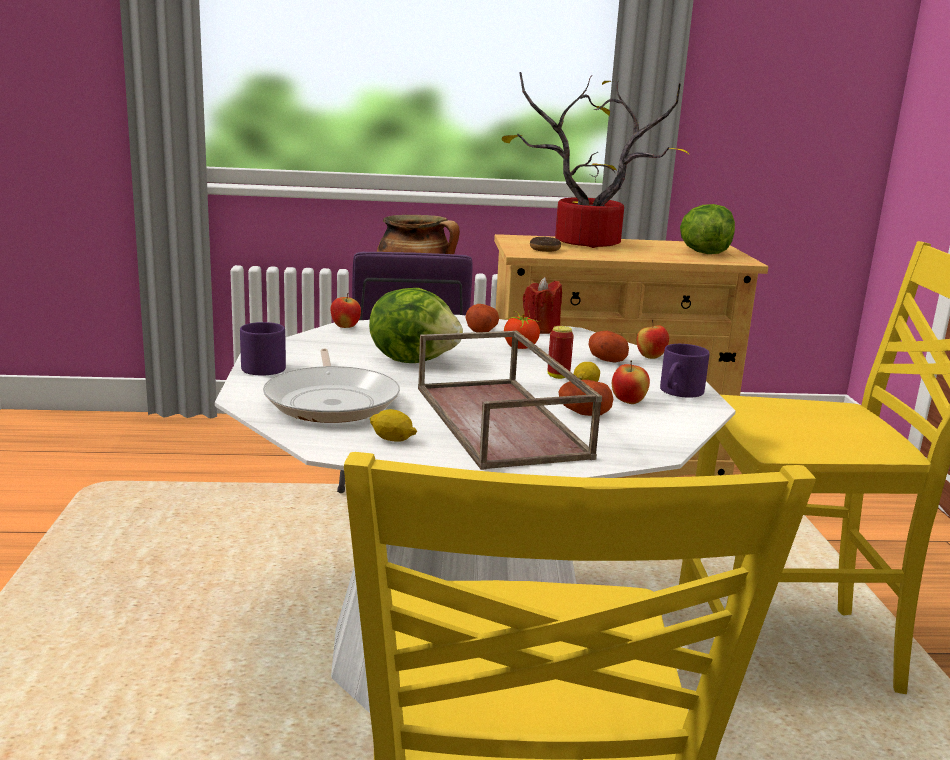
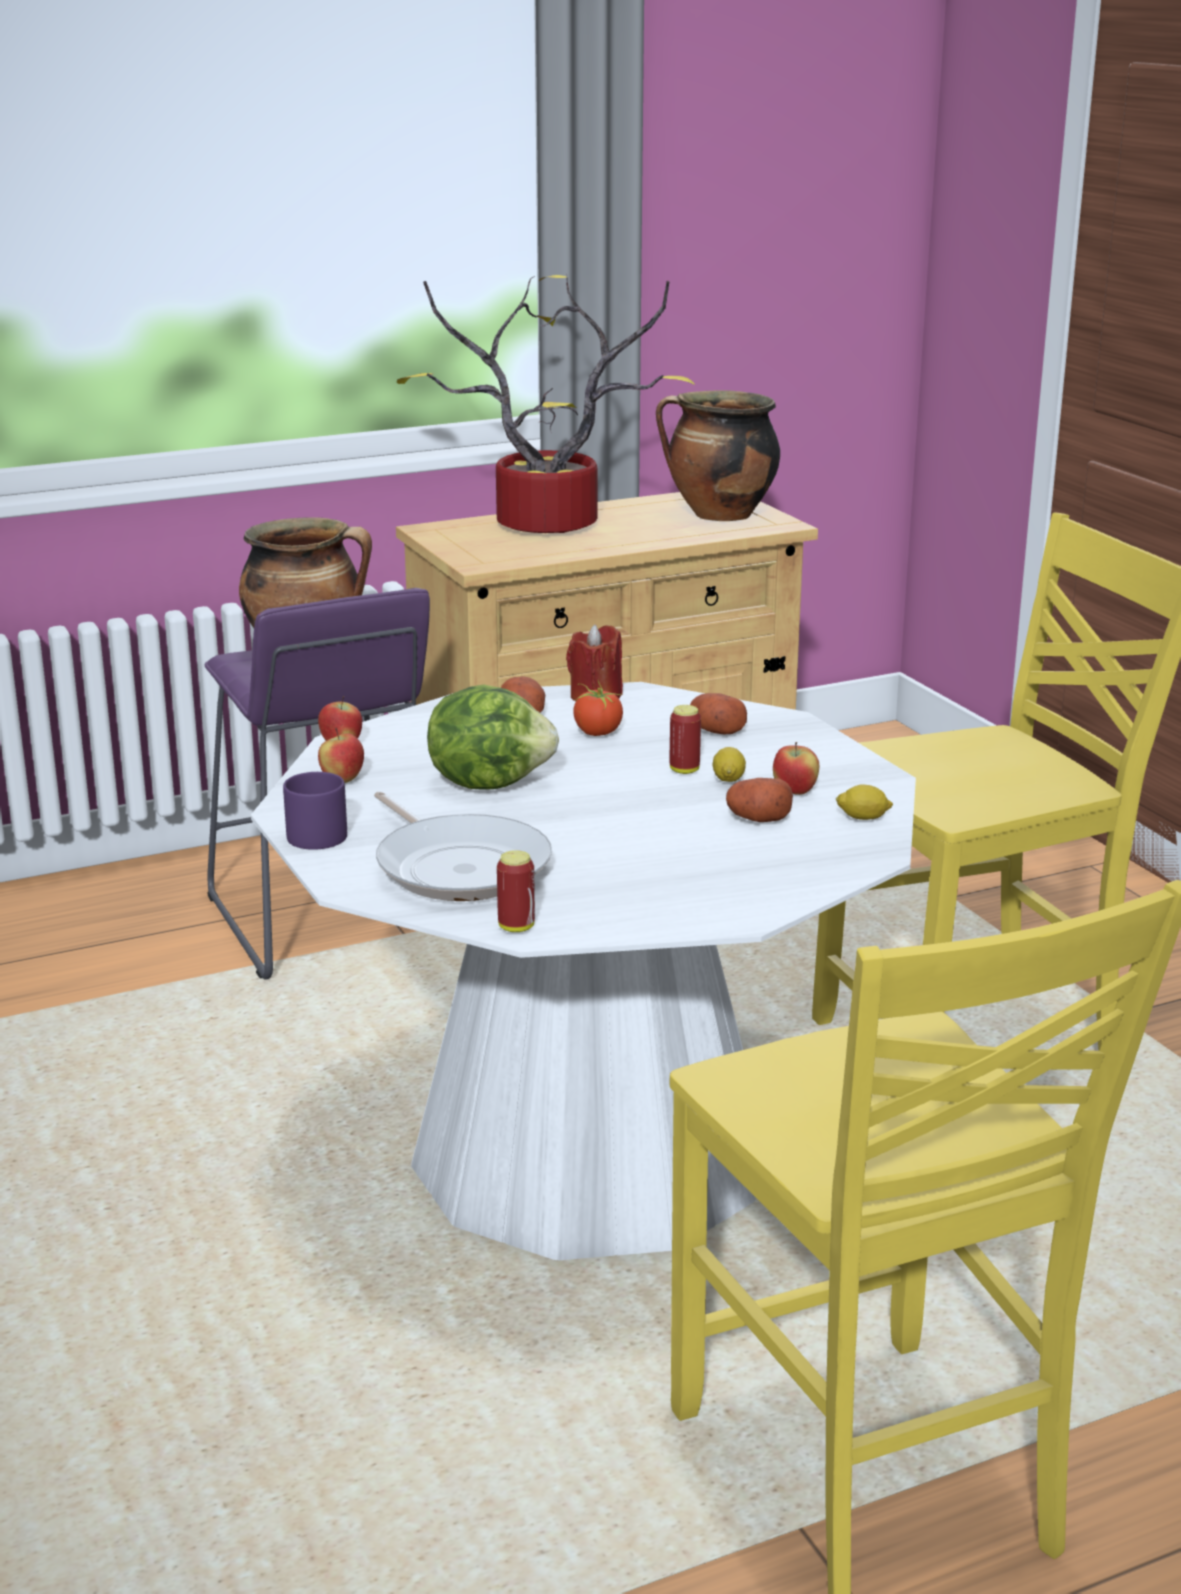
camera: 20 degrees left, 5 degrees up
(323, 444) = (516, 927): none -> can
(392, 439) = (585, 903): lemon -> lemon (863, 817)
(502, 421) = (681, 851): brown tray -> none
(545, 249) = (501, 549): donut -> none
(650, 357) = (765, 716): apple -> apple (342, 780)
(679, 392) = (839, 765): purple mug -> none
(704, 253) = (718, 516): lettuce -> cooking pot

